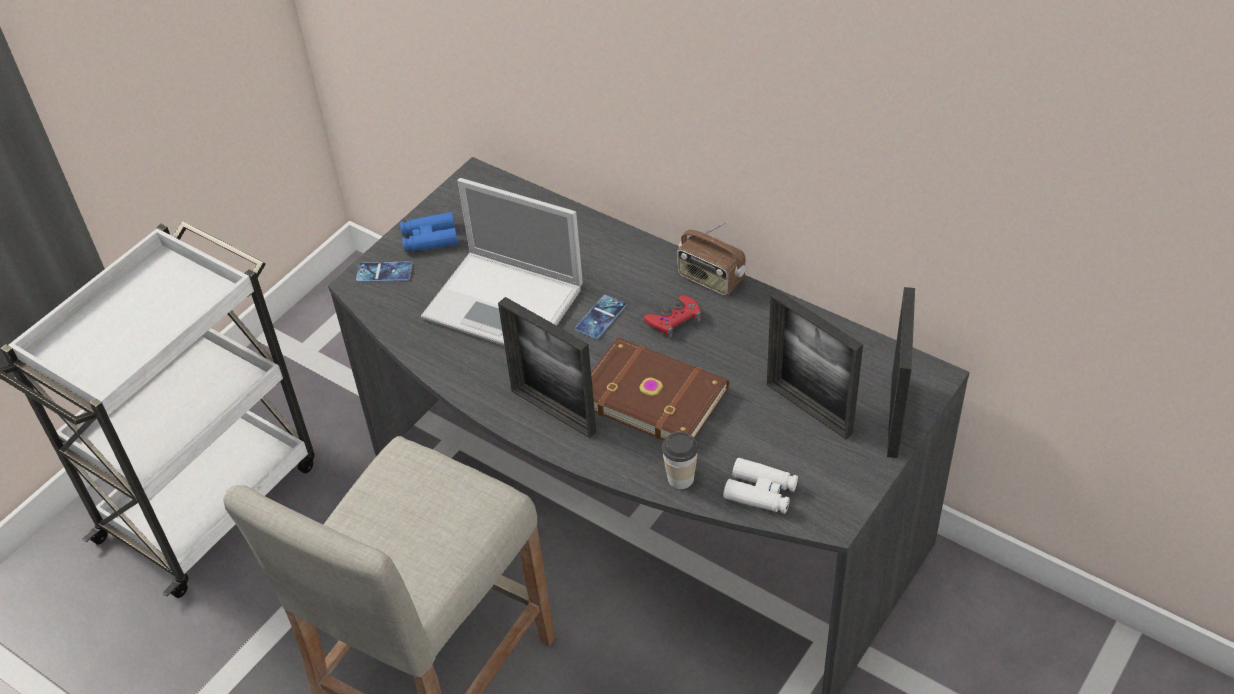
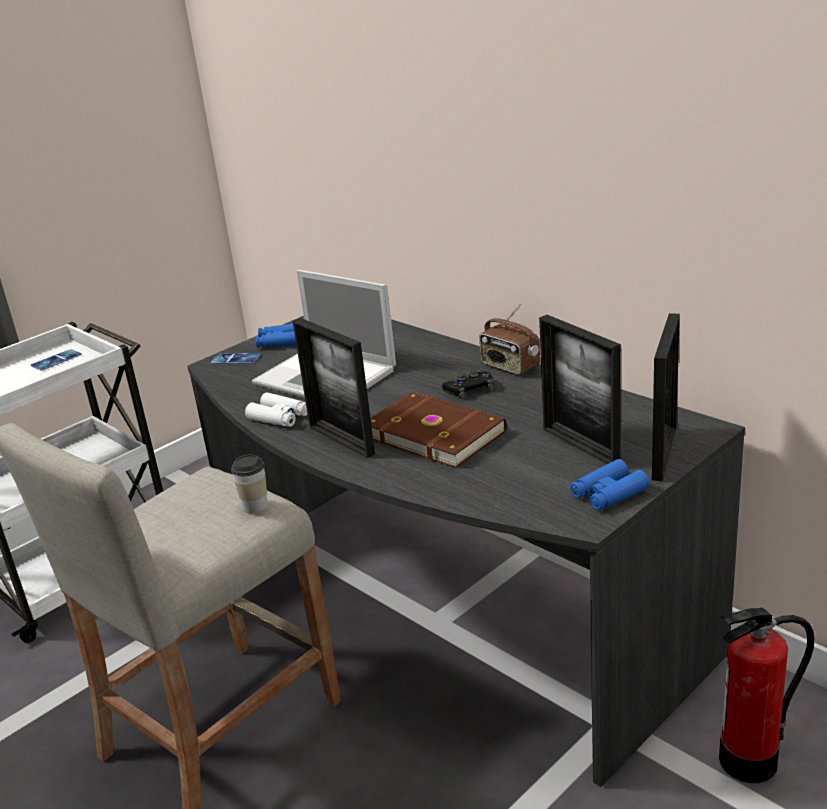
camera: 10 degrees right, 20 degrees down
(600, 317) = (405, 386): phone -> phone (56, 360)
(674, 320) = (469, 389): red game controller -> black game controller
(680, 478) = (443, 487): cup -> cup (255, 506)
(761, 492) = (518, 499): white binoculars -> white binoculars (279, 417)
(847, 478) = (608, 493): none -> blue binoculars
(961, 666) = (749, 761): none -> fire extinguisher

